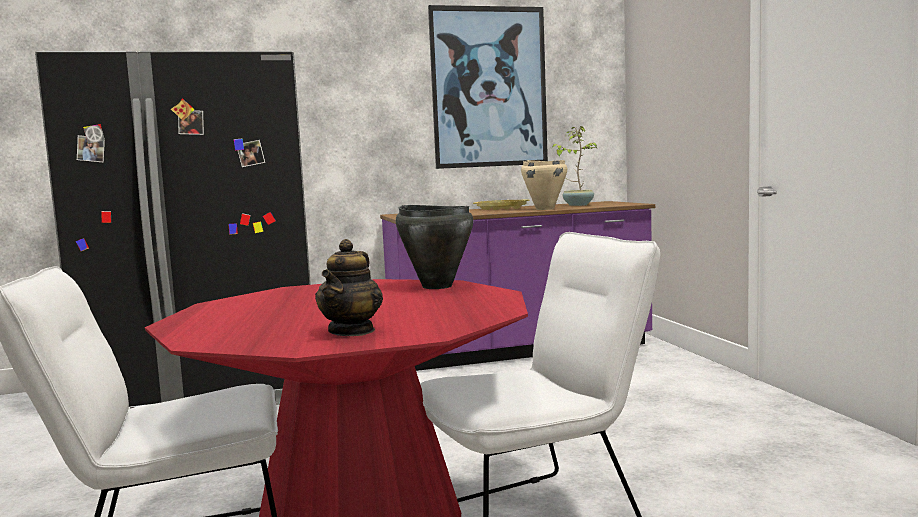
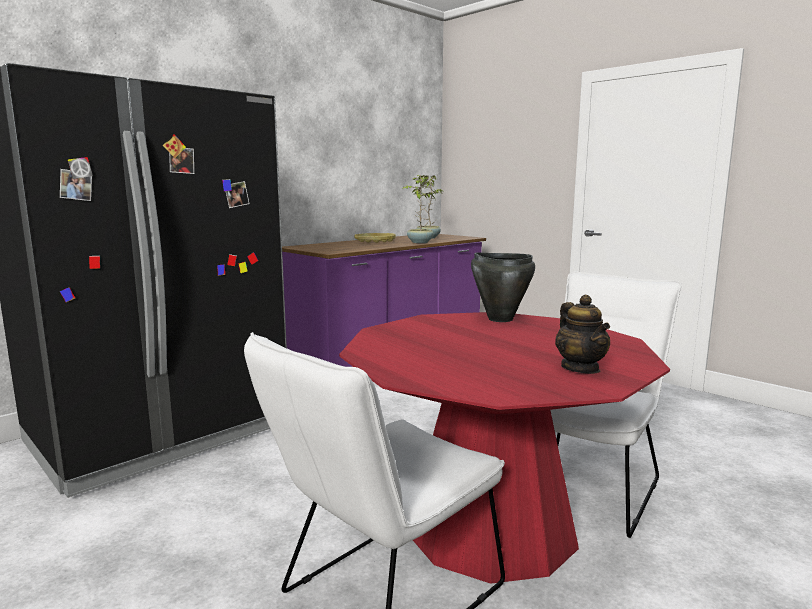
camera: 30 degrees left, 5 degrees up
(489, 87) = (356, 136): picture -> none
(545, 209) = (419, 242): beige cooking pot -> potted plant

